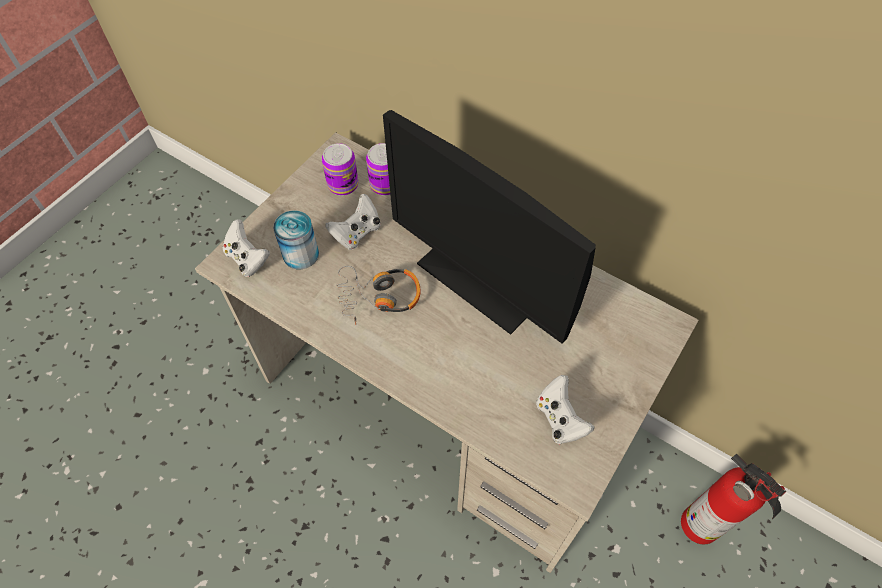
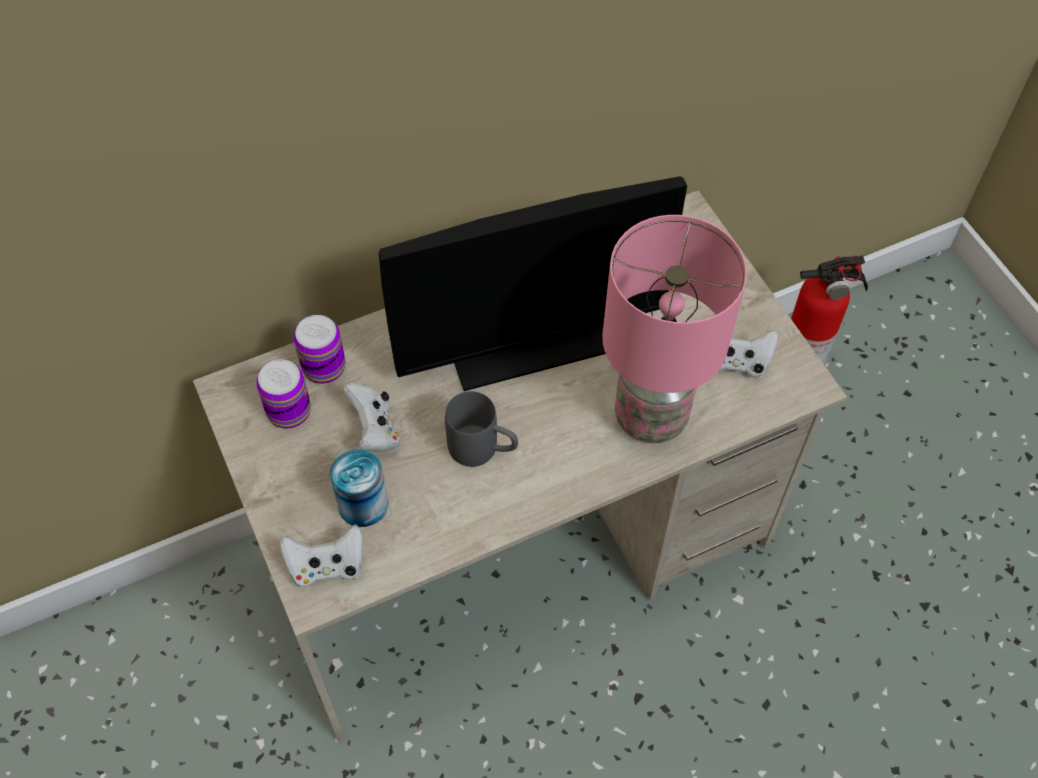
camera: 60 degrees left, 0 degrees up
(379, 297) = (483, 450): headphones -> grey mug
(473, 384) = (650, 415): none -> pink table lamp

